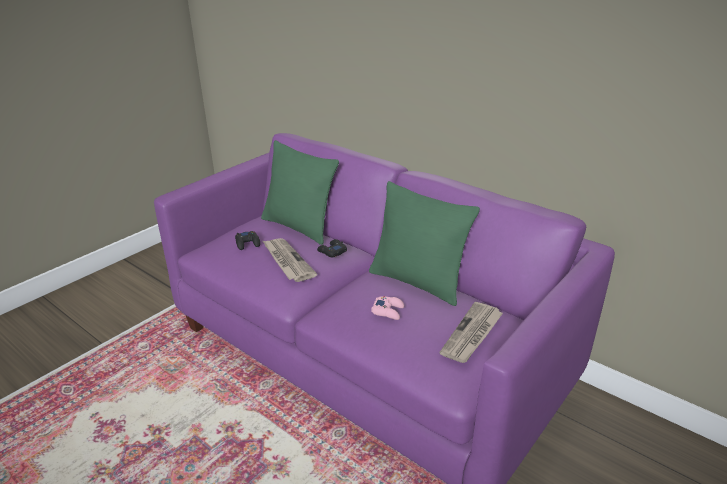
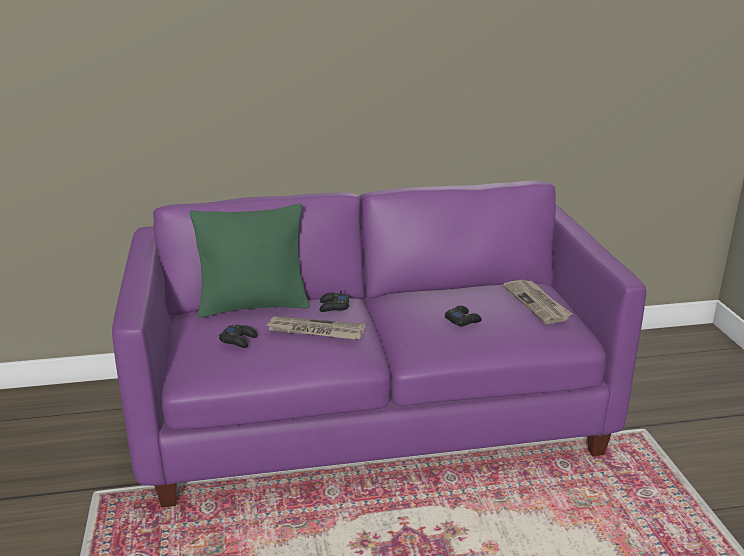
camera: 50 degrees left, 5 degrees down
(388, 311) = (462, 320): pink game controller -> black game controller
(417, 282) = (438, 294): green pillow -> none

